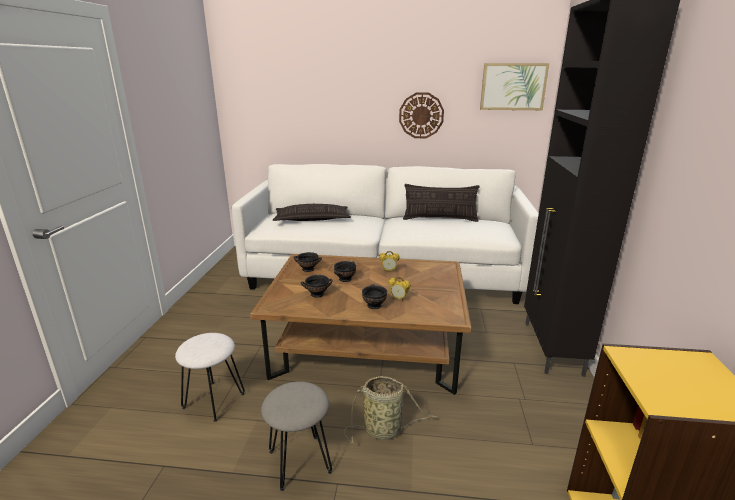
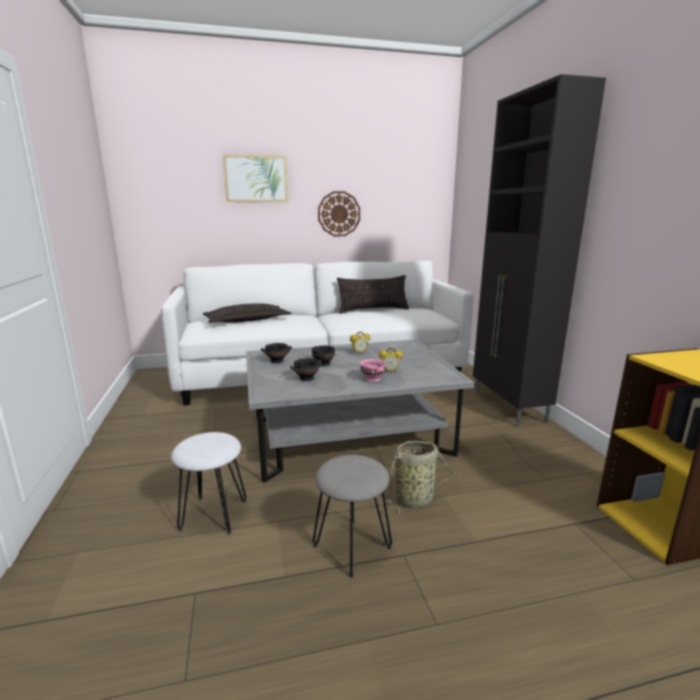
camera: 20 degrees left, 5 degrees down
(367, 348) = (349, 435): brown coffee table -> grey coffee table
(374, 305) = (372, 379): black bowl -> pink bowl
(513, 86) = (419, 186): picture -> picture (256, 179)

